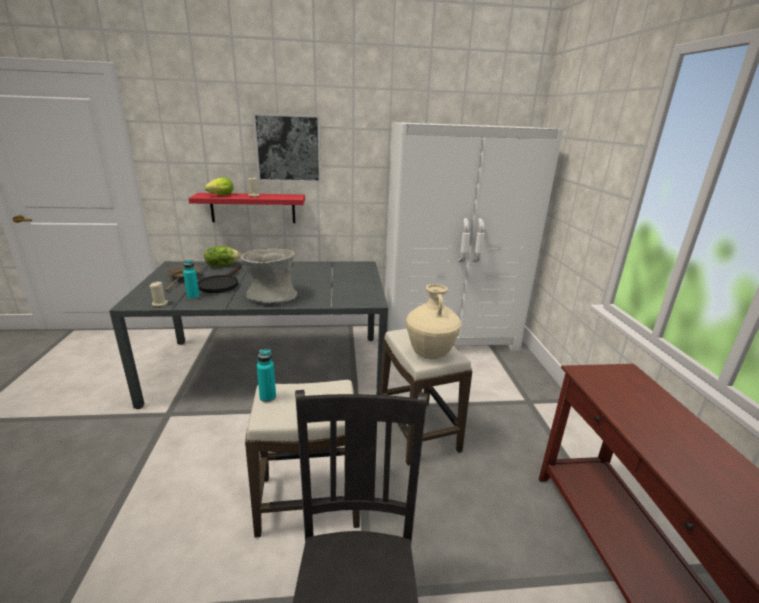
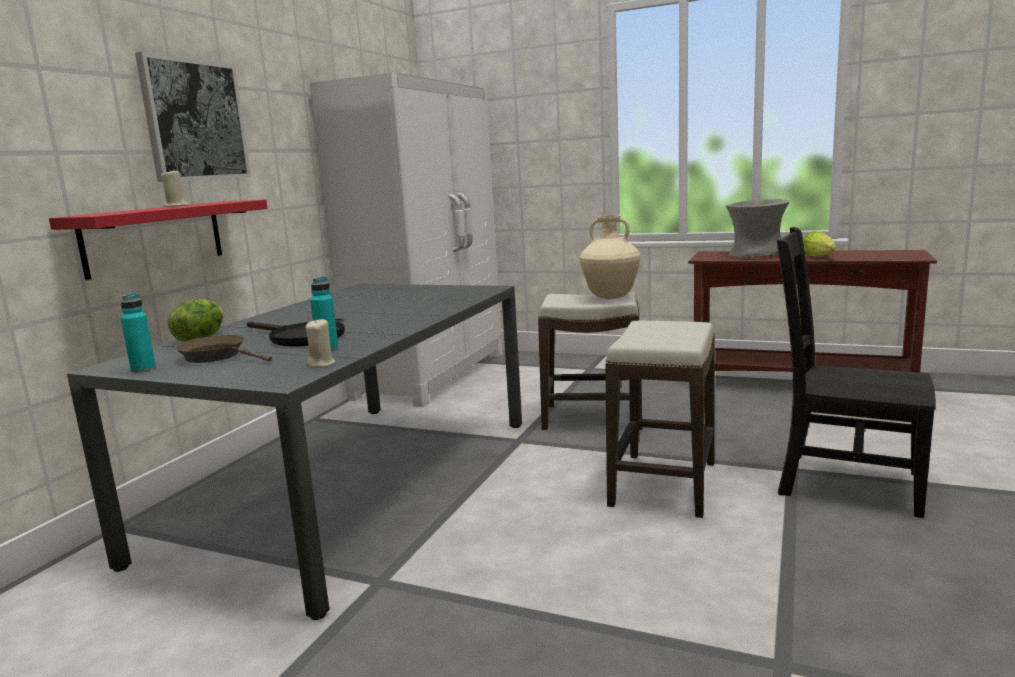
camera: 60 degrees left, 10 degrees down
(219, 195) = (124, 211): lettuce -> lettuce (819, 258)
(268, 397) = (644, 343): turquoise bottle -> turquoise bottle (143, 369)
(272, 296) = (404, 317): grey vase -> grey vase (755, 255)

